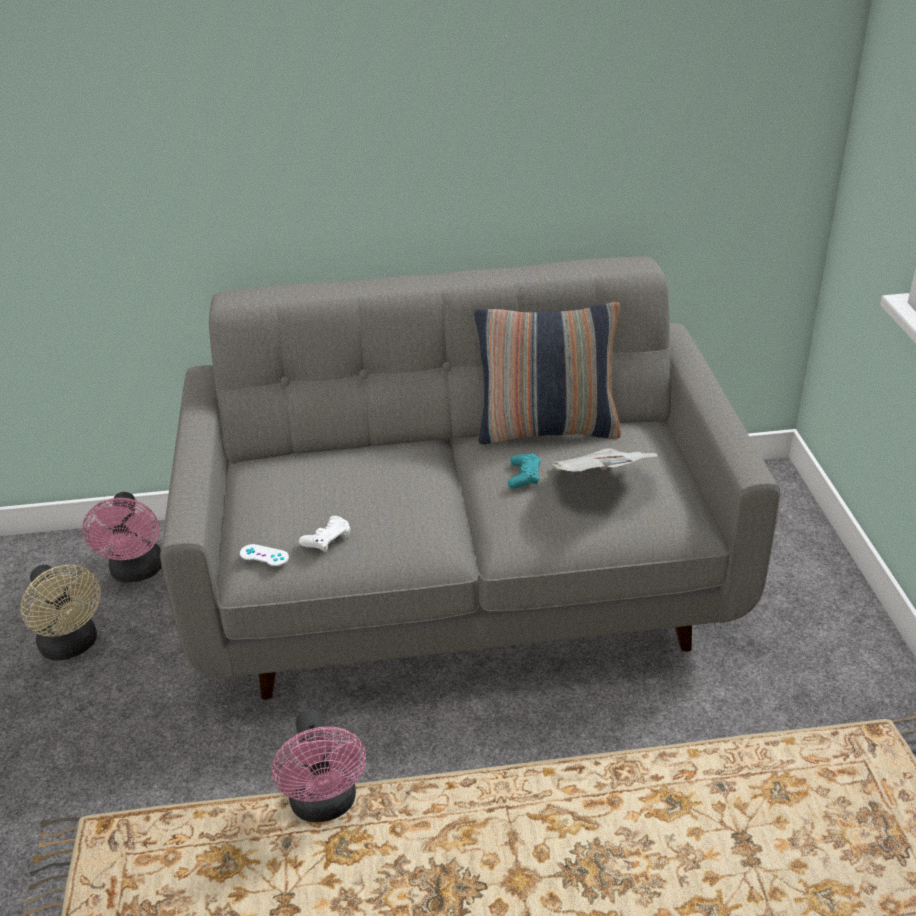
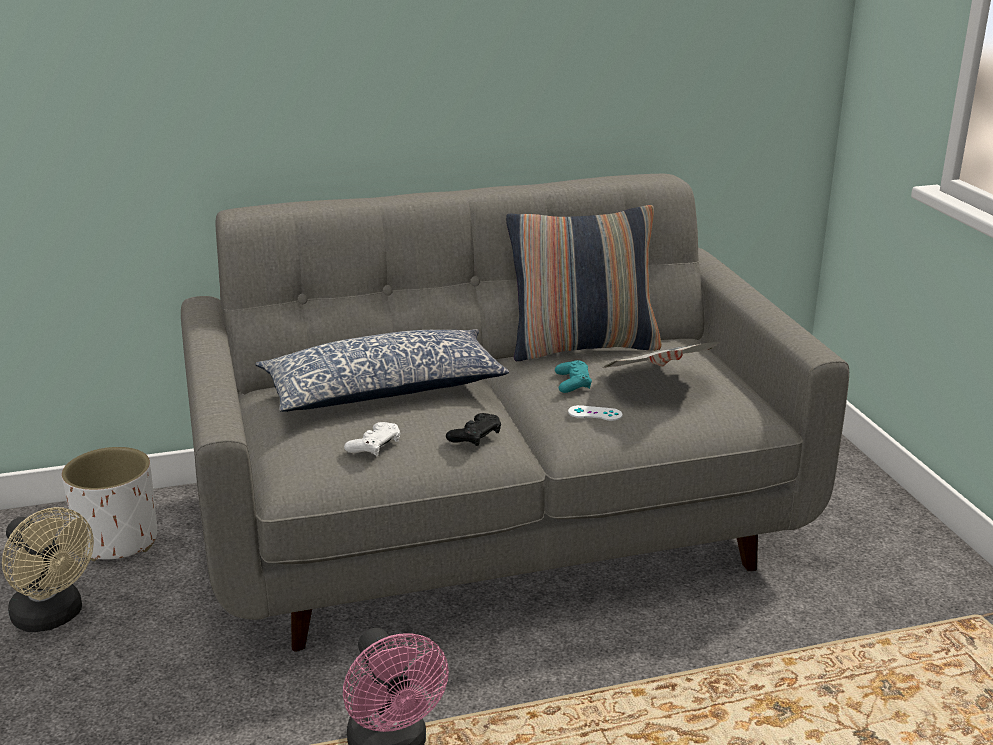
camera: 10 degrees left, 10 degrees down
(137, 572) = (118, 541): pink fan -> white planter
(264, 555) = (307, 463): white game controller -> white game controller (595, 413)
(352, 475) = (385, 392): none -> pillow
(418, 534) = (475, 436): none -> black game controller

